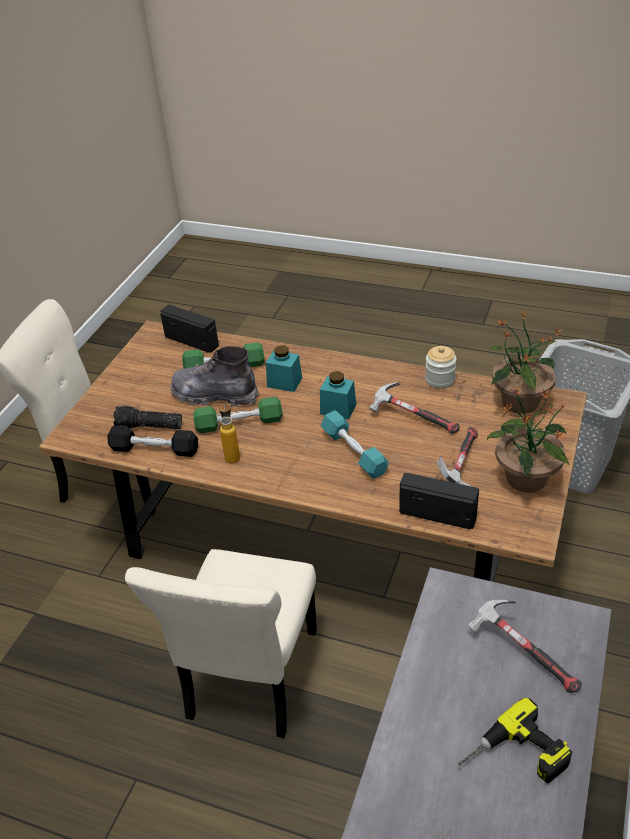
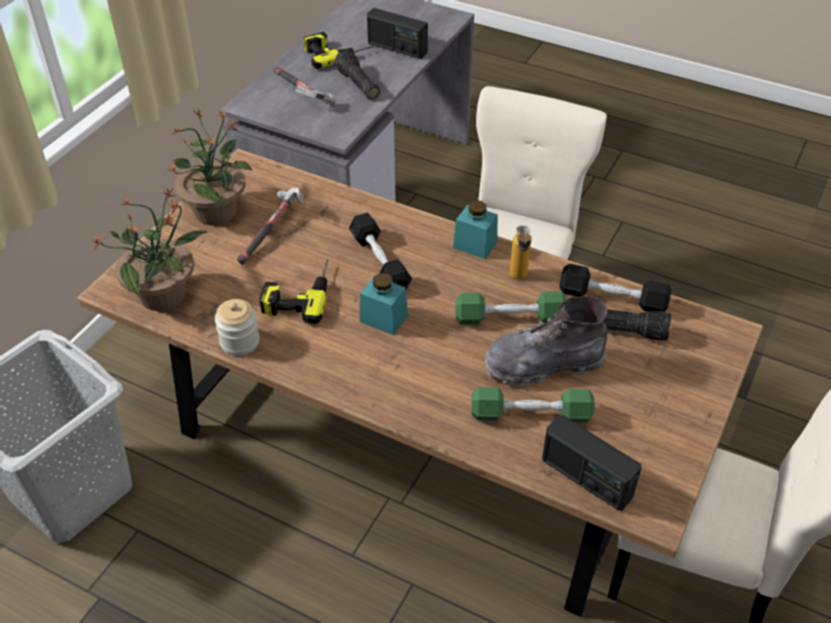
camera: 175 degrees left, 5 degrees up
(215, 395) = (543, 364): grey boot -> grey boot turned 150 degrees clockwise
(284, 382) = (446, 371): turquoise jar -> turquoise jar (475, 245)
(354, 452) = (379, 262): turquoise dumbbell -> black dumbbell
(413, 418) = (298, 293): hammer -> power drill
(437, 514) = (318, 192): radio -> radio (397, 48)
(456, 685) = (357, 84): none -> flashlight

